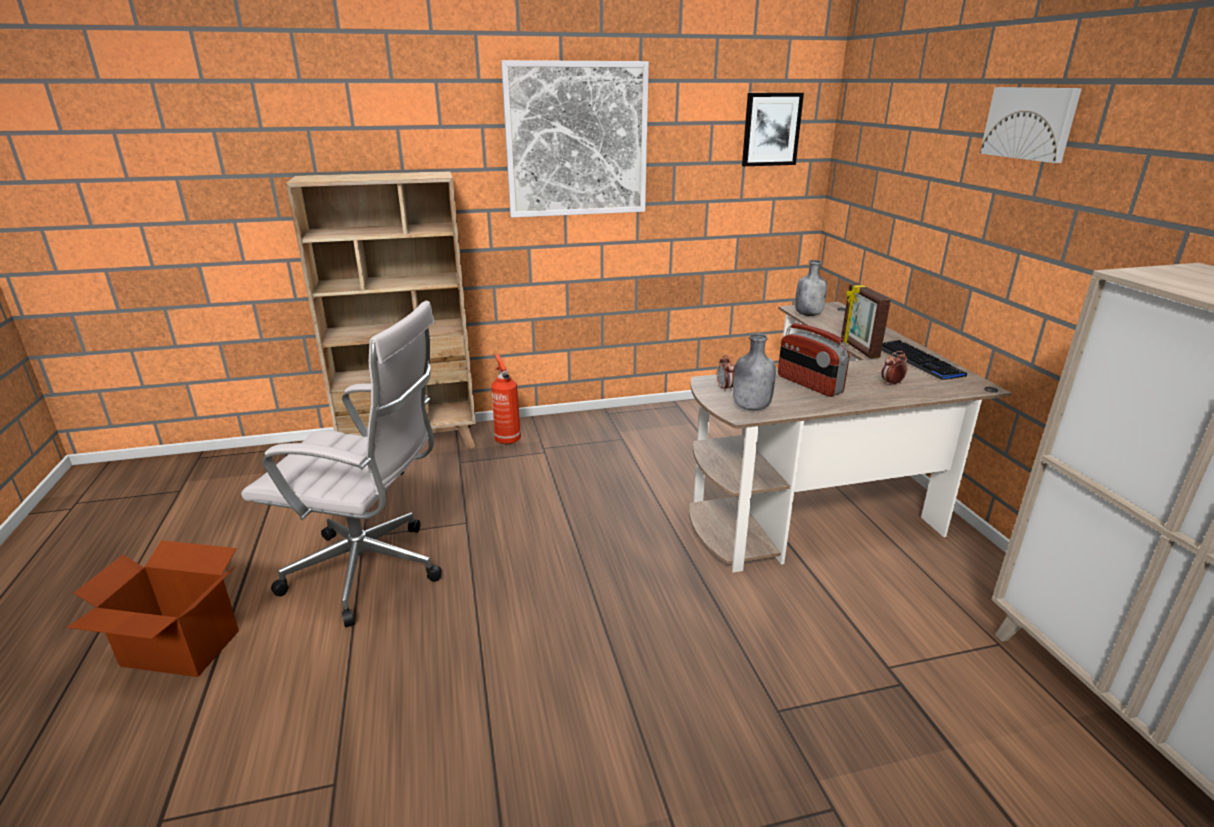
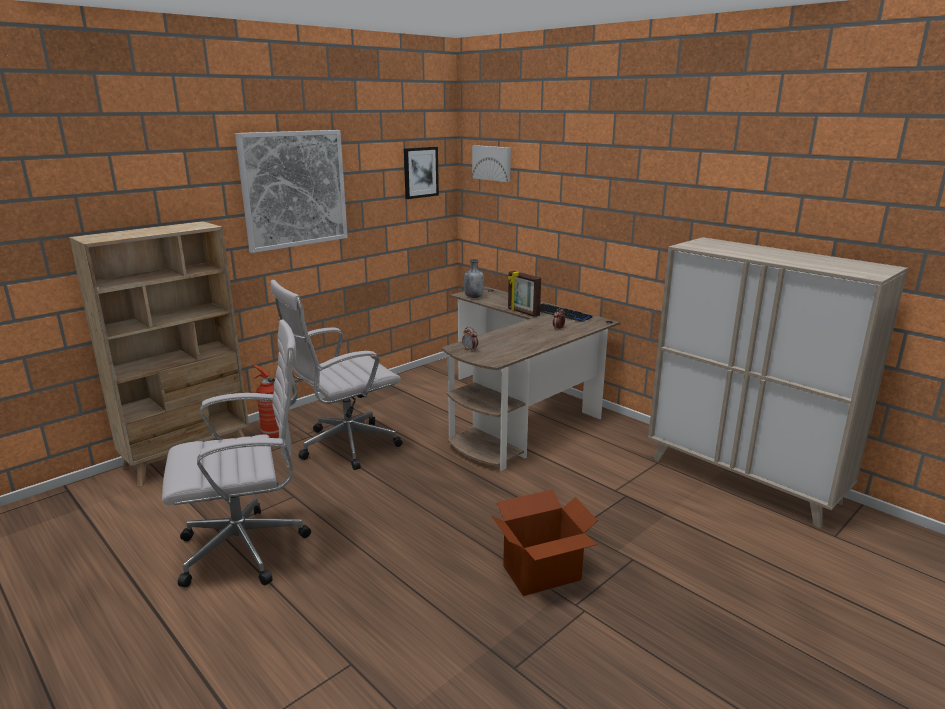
camera: 30 degrees left, 5 degrees down
(180, 649) = (135, 647): cardboard box -> cardboard box (542, 574)
(568, 476) = (344, 446): none -> white office chair
(750, 407) = (495, 356): grey bottle -> none
(808, 384) = (515, 338): radio -> none
(1030, 123) = (599, 168): picture -> picture (492, 163)

